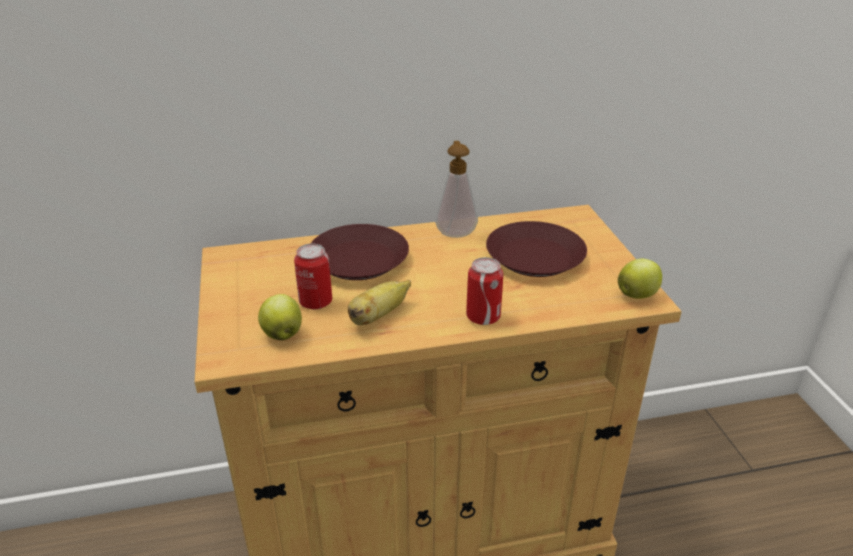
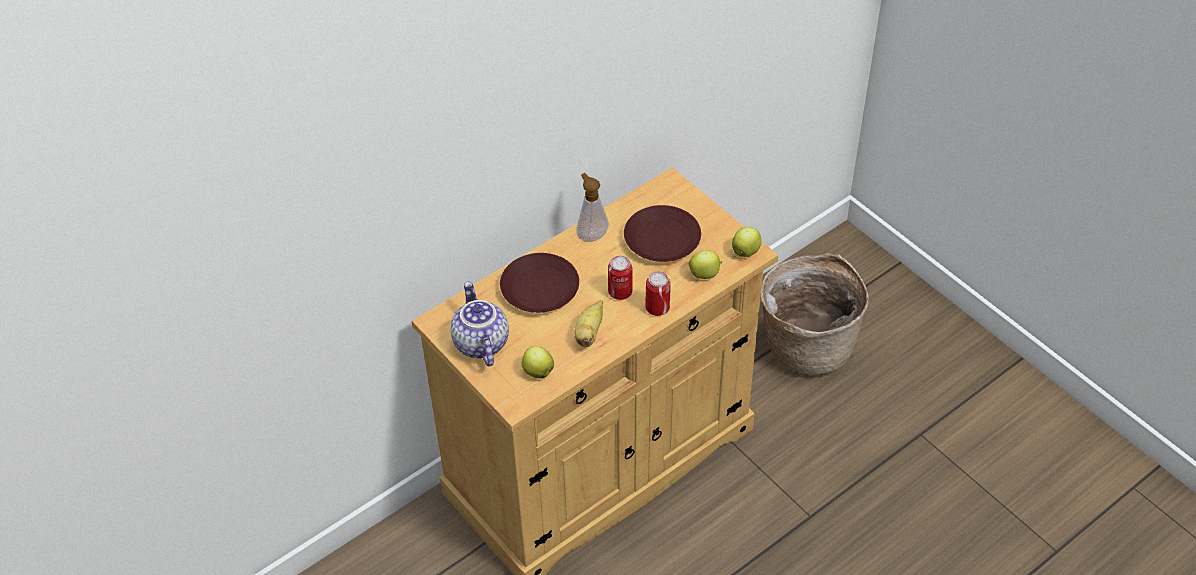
camera: 25 degrees left, 15 degrees up
(246, 287) = (479, 343): none -> teapot
(316, 302) = (538, 337): can -> can (620, 292)
(568, 302) = (705, 274): none -> apple
(713, 495) = (807, 343): none -> basket

